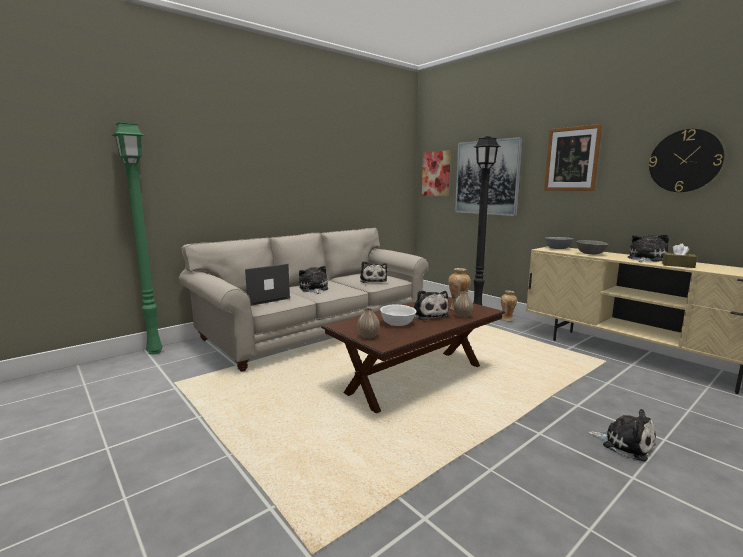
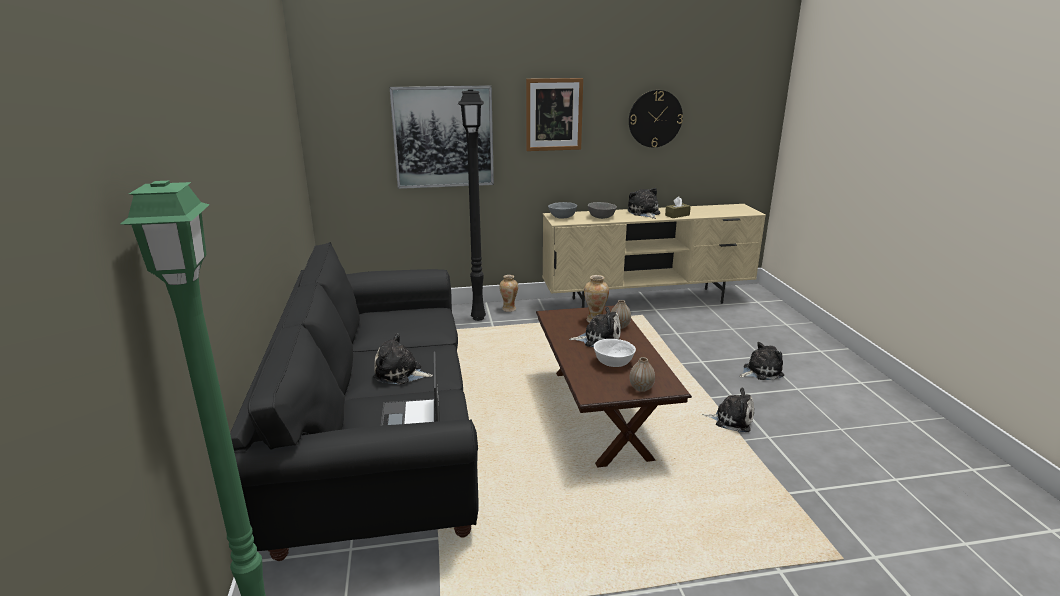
camera: 60 degrees left, 10 degrees up
(315, 329) = (381, 434): beige sofa -> black sofa
(373, 280) = (423, 325): plush toy -> plush toy (730, 419)
(436, 173) = (348, 132): picture -> none

